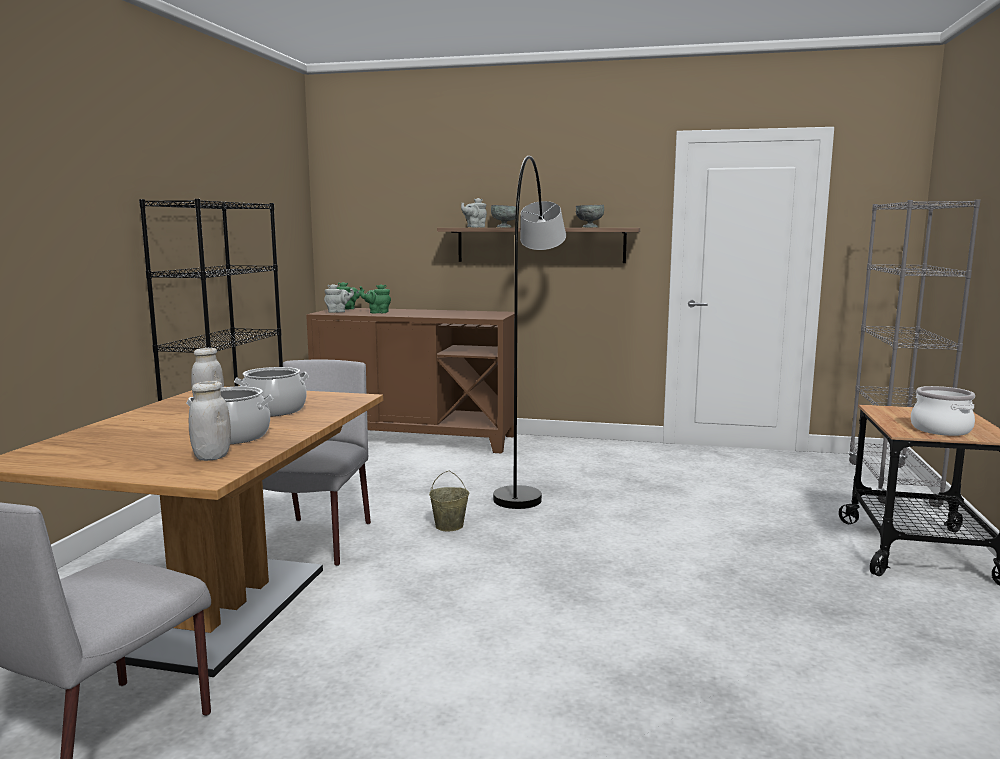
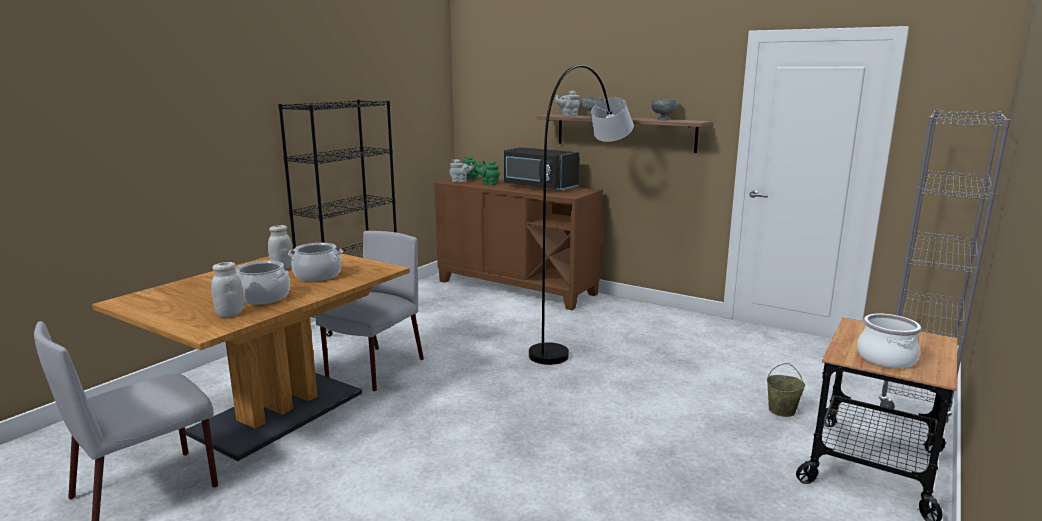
camera: 20 degrees right, 5 degrees up
(442, 312) = (538, 187): none -> black microwave
(449, 526) = (477, 371): beige bucket -> beige bucket (781, 411)

